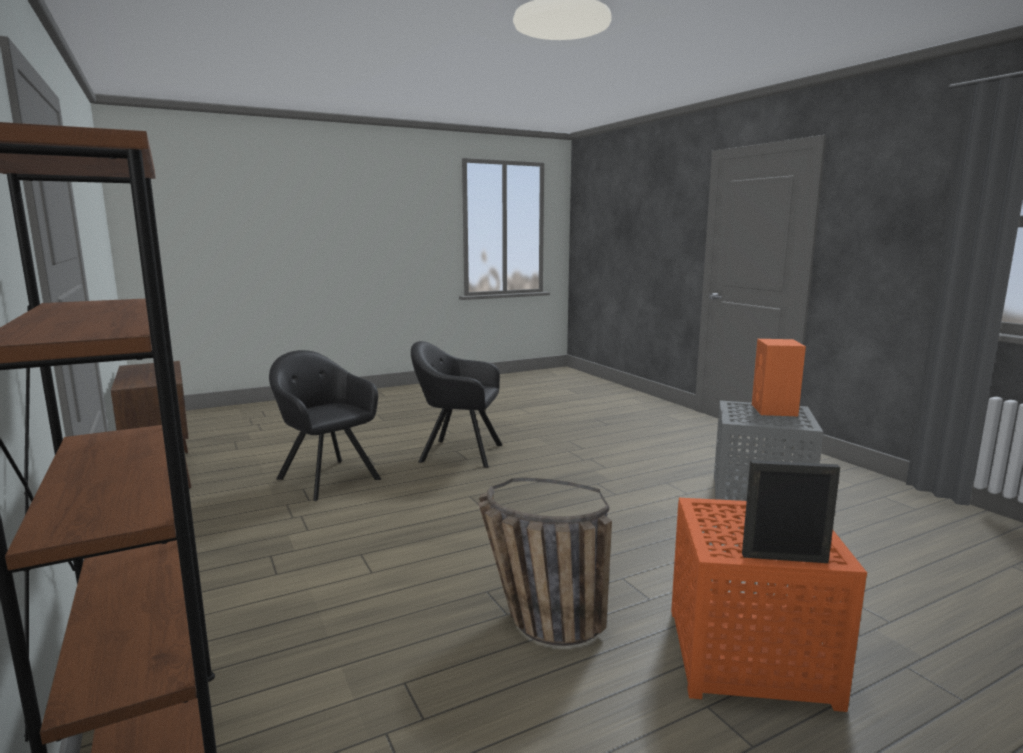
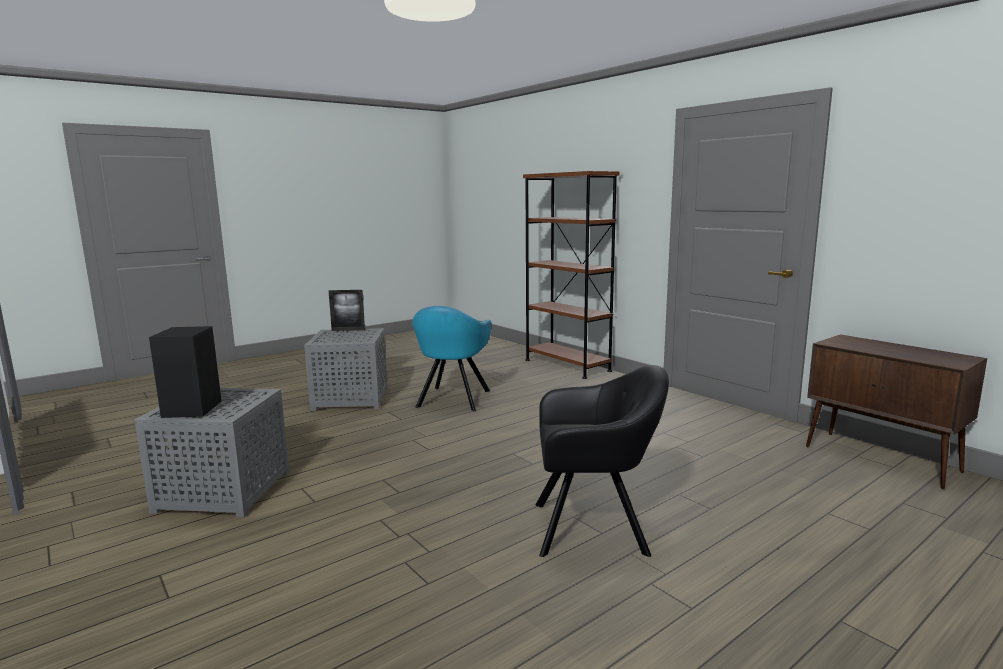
camera: 170 degrees right, 0 degrees up
(326, 477) = (703, 470): black armchair -> none
(536, 622) = (453, 400): basket -> turquoise armchair
(747, 657) = (352, 398): orange side table -> grey side table
(774, 410) = (193, 408): orange speaker -> black speaker

